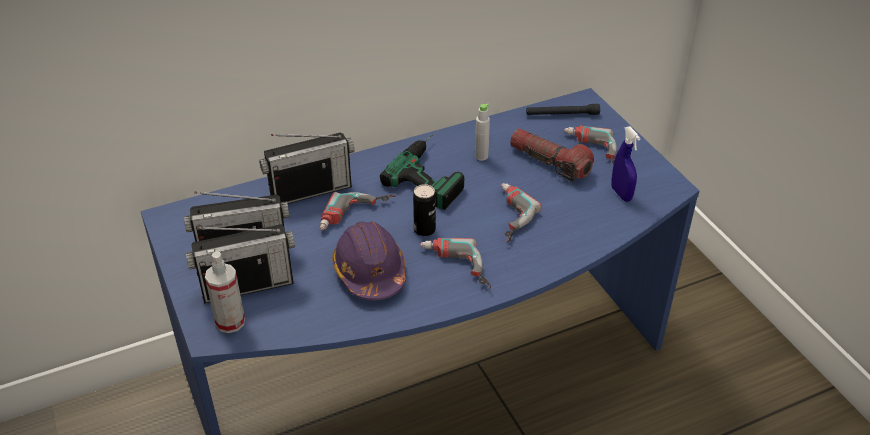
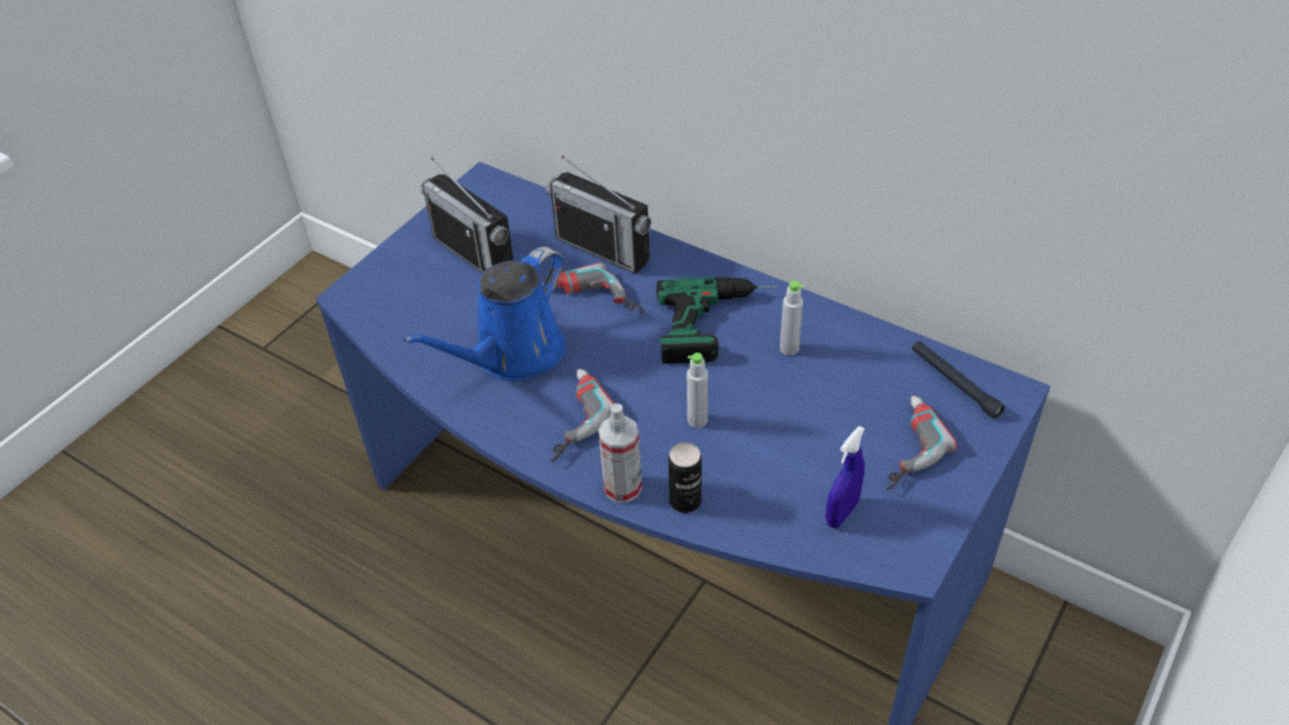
camera: 60 degrees right, 5 degrees up
(230, 322) = (374, 297): spray bottle -> spray bottle (622, 487)
(247, 286) = (429, 281): radio -> none
(370, 272) = (513, 355): purple hard hat -> blue watering can
(424, 229) = (614, 364): can -> can (685, 501)
(505, 216) = (697, 420): power drill -> grey bottle
(549, 162) = (838, 415): flashlight -> none

